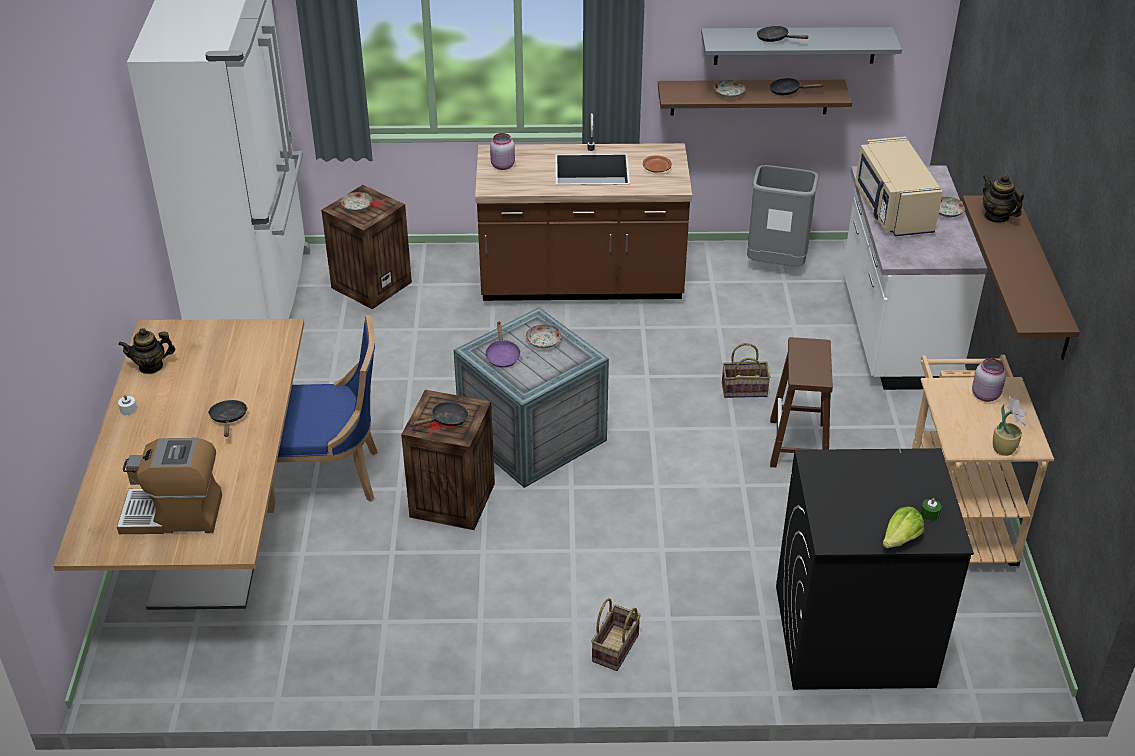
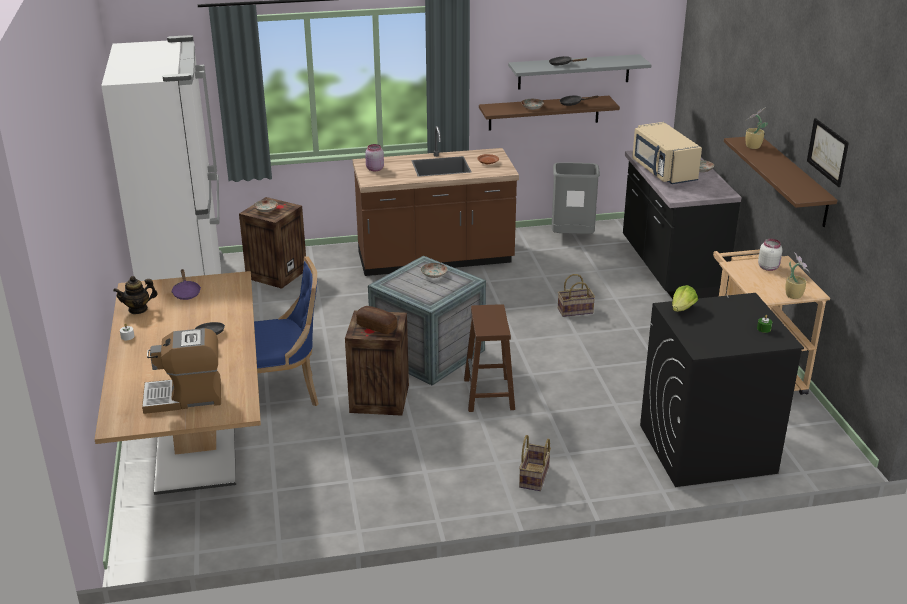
camera: 10 degrees left, 10 degrees down
(446, 420) = (376, 326): black frying pan -> bread
(502, 355) = (406, 285): purple frying pan -> purple frying pan (186, 292)
(799, 445) = (626, 339): brown stool -> brown stool (489, 394)
(894, 334) = (669, 269): white counter -> black counter
(900, 539) = (750, 345): lettuce -> lettuce (682, 309)
(986, 395) = (768, 267): pink jar -> white jar
(996, 217) = (752, 147): teapot -> potted plant
(1078, 261) = (828, 152): none -> picture

